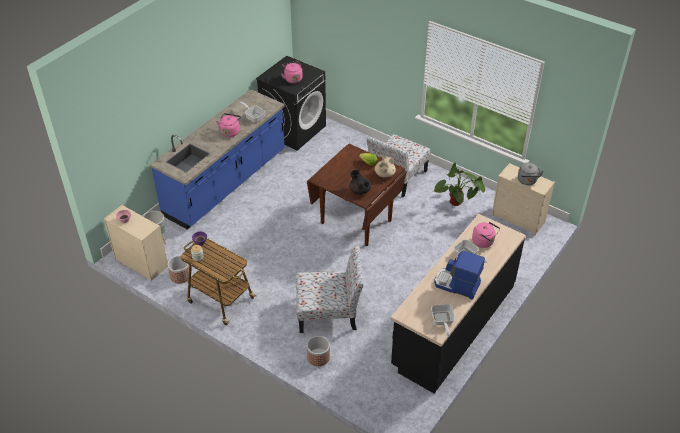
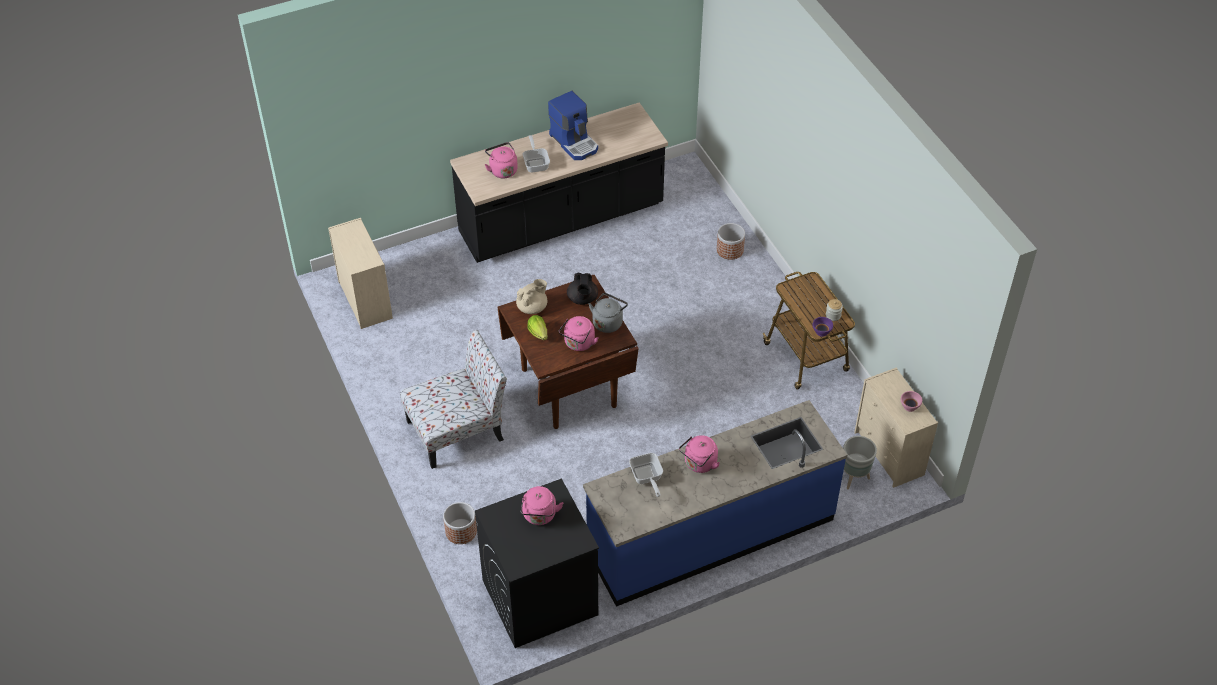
camera: 150 degrees left, 5 degrees up
(180, 276) = (843, 411): planter -> planter (460, 531)
(329, 312) = (687, 289): chair -> none
(341, 166) = (578, 344): none -> pink kettle
(442, 322) = (621, 118): frying pan -> none
(458, 206) = (420, 349): potted plant -> none
(527, 181) = (358, 241): grey kettle -> grey kettle (608, 322)

